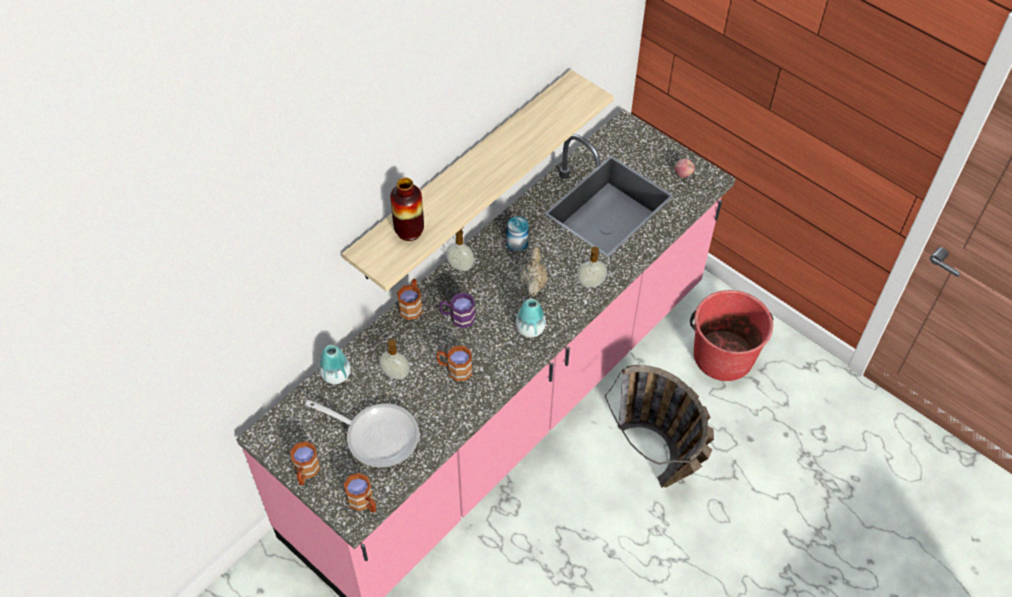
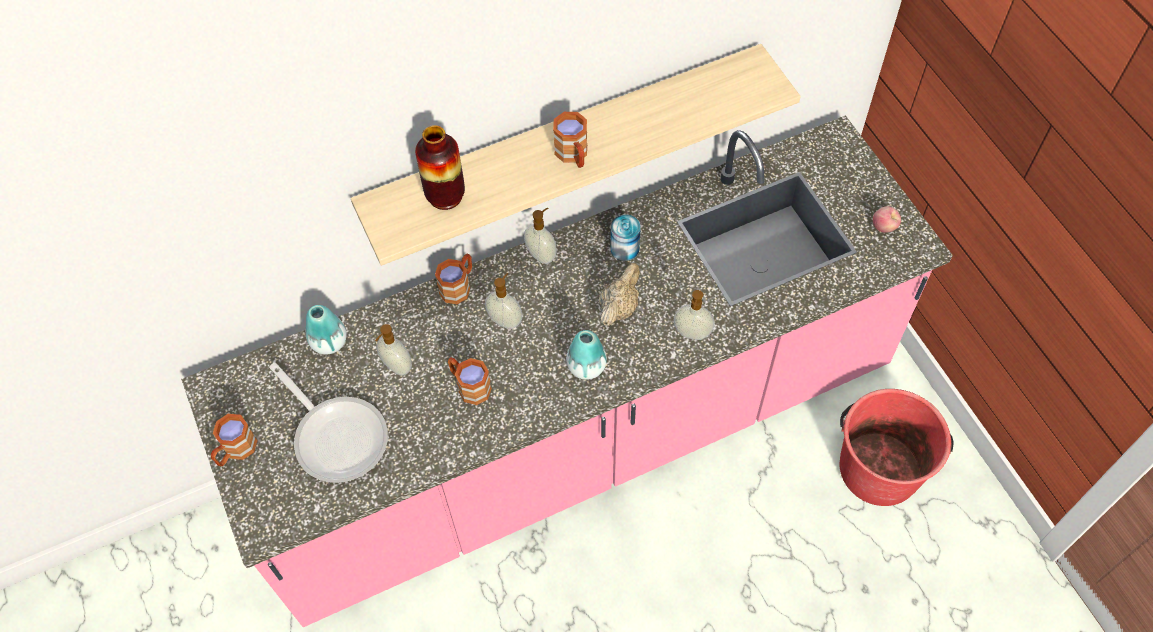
camera: 25 degrees right, 5 degrees up
(364, 502) = (281, 515): brown mug -> brown mug (573, 155)
(457, 317) = (505, 320): purple mug -> soap dispenser
(660, 464) = (735, 578): basket -> none

